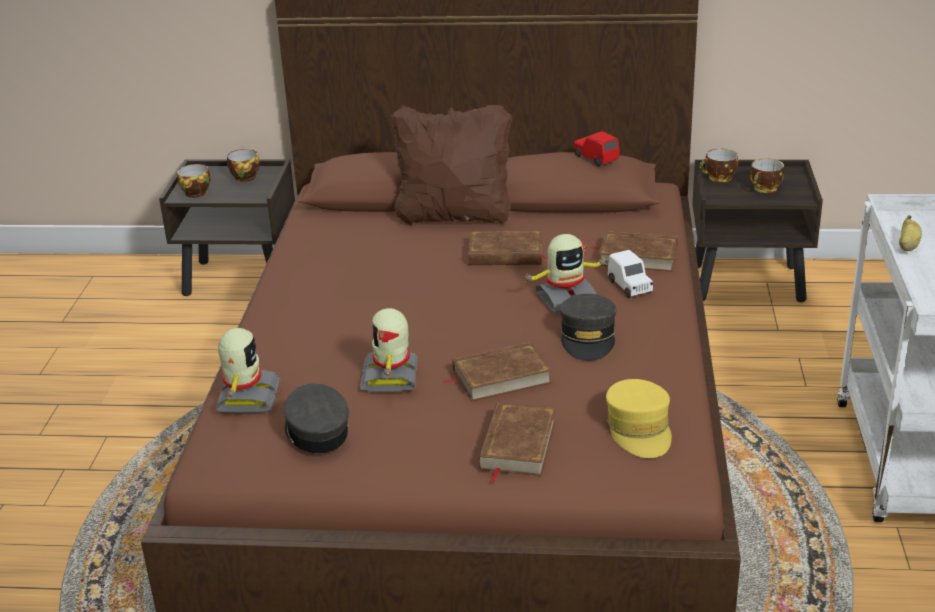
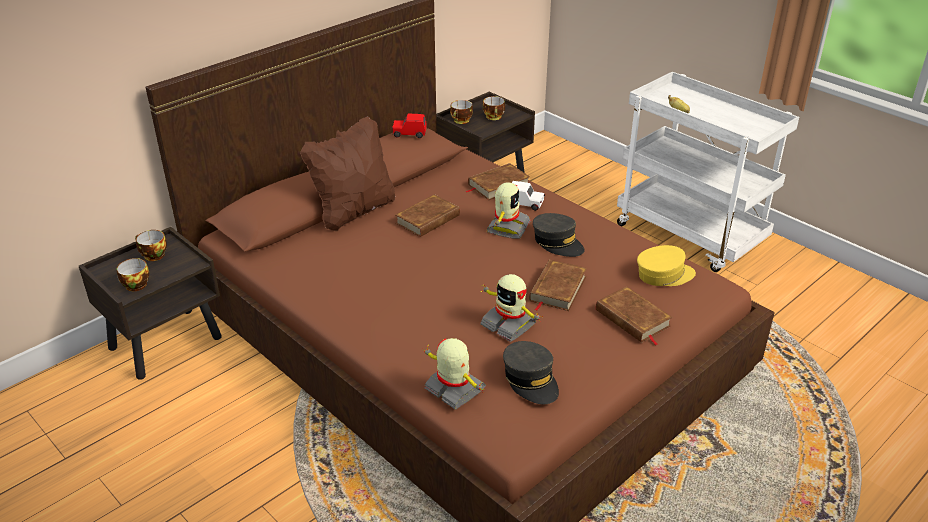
camera: 50 degrees left, 5 degrees up
(316, 431) = (531, 380): grey cap -> grey cap turned 135 degrees counterclockwise
(639, 429) = (664, 275): yellow cap -> yellow cap turned 45 degrees counterclockwise

